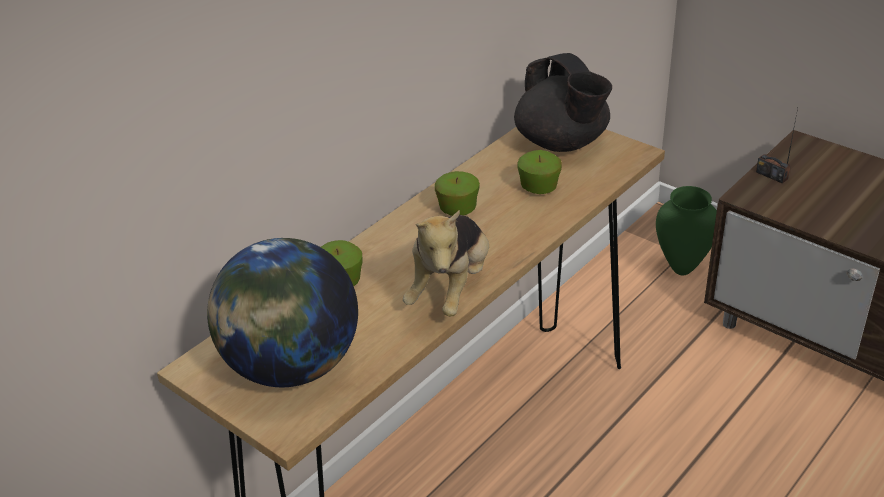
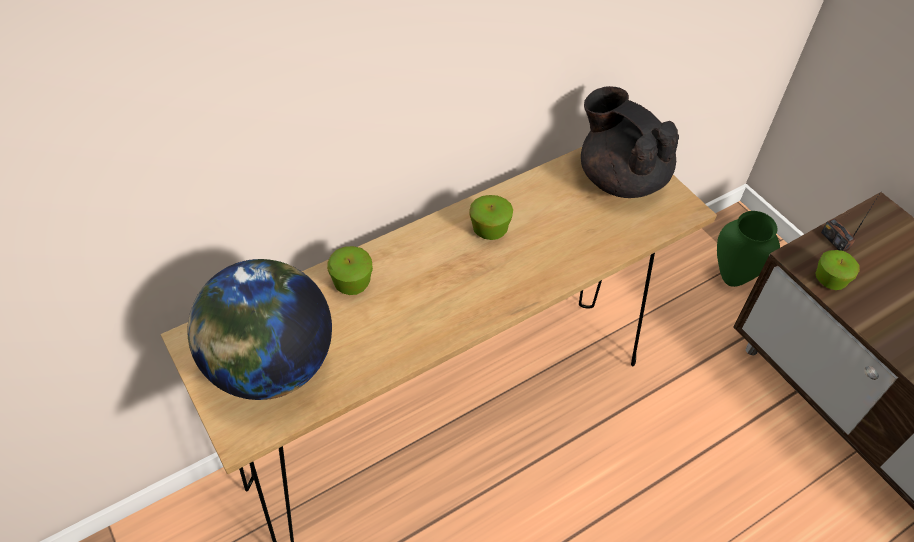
camera: 15 degrees right, 15 degrees up
(450, 288) = (444, 321): plush toy -> none
(539, 188) = (575, 226): apple -> apple (829, 280)
(562, 143) = (620, 178): black teapot -> black teapot turned 150 degrees clockwise

